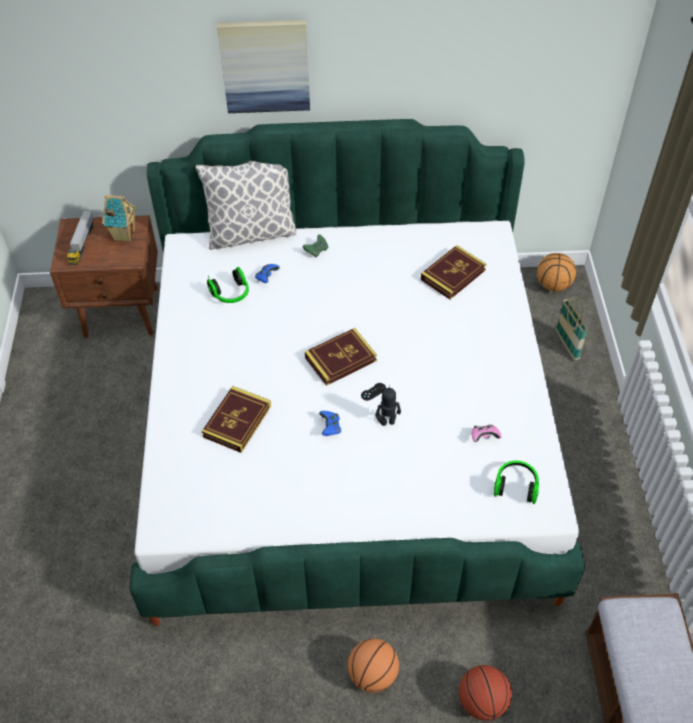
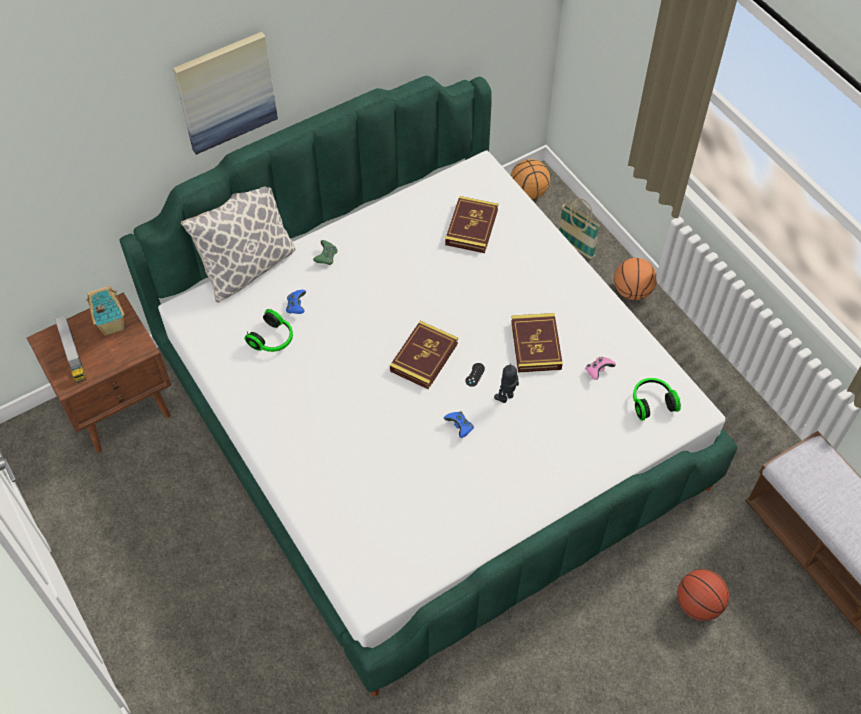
camera: 30 degrees left, 5 degrees up
(237, 421) = (369, 463): book -> book (536, 345)
(373, 674) = (596, 631): basketball -> basketball (632, 291)

